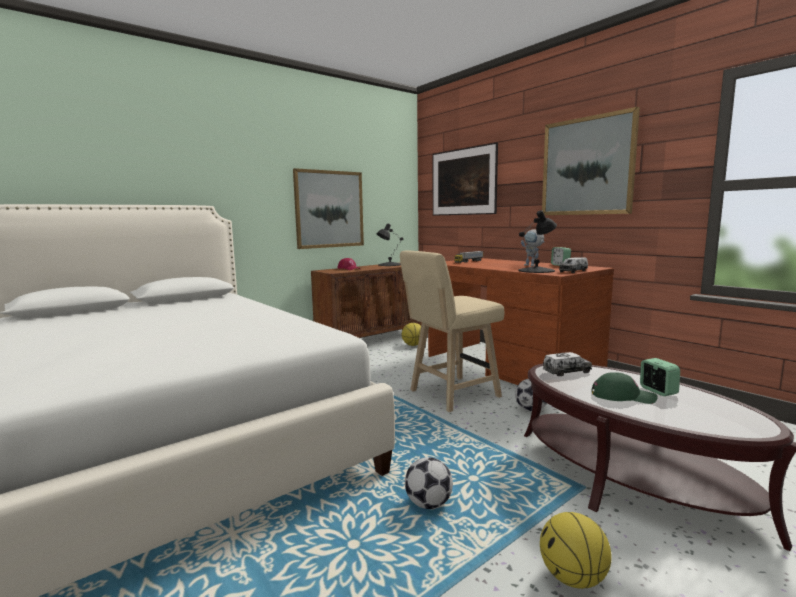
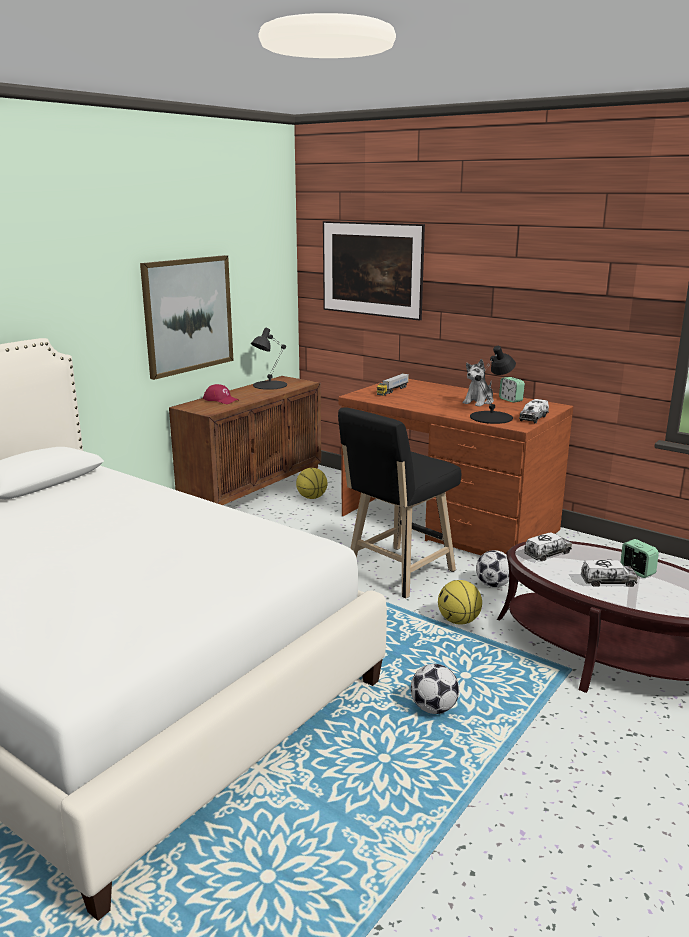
camera: 15 degrees left, 10 degrees up
(450, 395) = (396, 573): beige stool -> black stool
(532, 265) = (479, 402): toy robot -> plush toy
(573, 578) = (581, 753): basketball -> basketball (458, 621)
(587, 166) = (544, 278): picture -> none
(622, 396) = (608, 581): green cap -> toy truck

